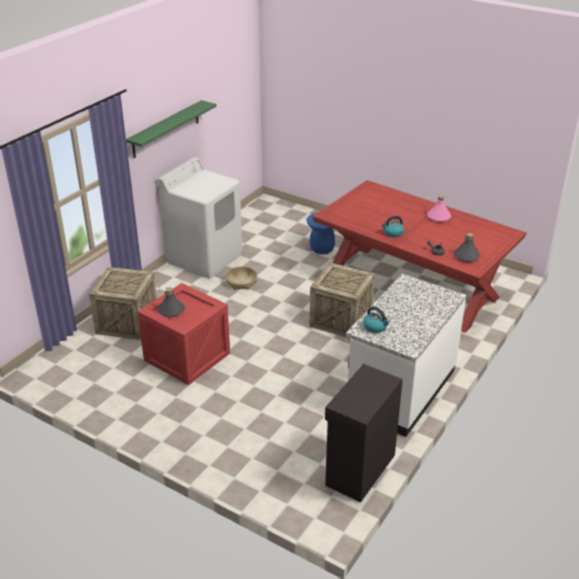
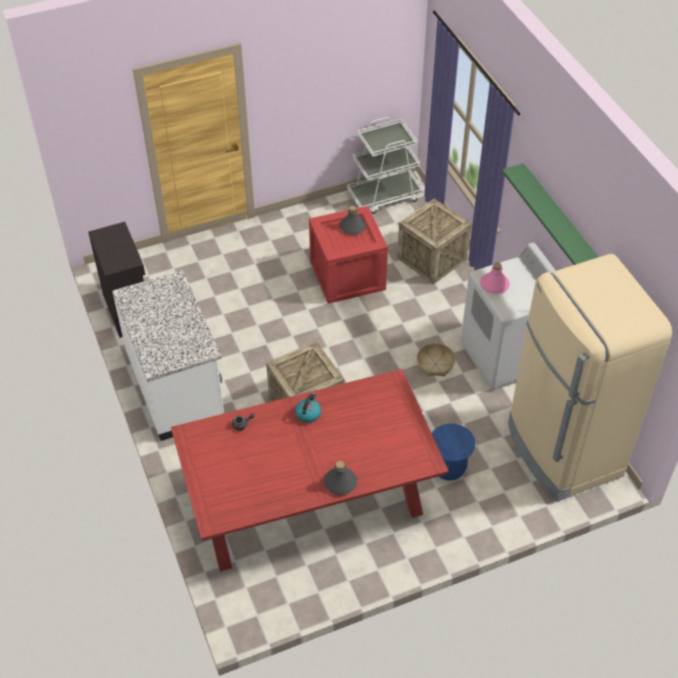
camera: 125 degrees right, 15 degrees up
(58, 379) = (385, 196): none -> white cart
(262, 219) = (563, 451): none -> beige fridge
(375, 327) = (169, 290): kettle -> none
(438, 217) = (304, 478): pink bottle -> pink bottle (494, 285)
(467, 256) = (211, 444): grey bottle -> grey bottle (340, 482)

